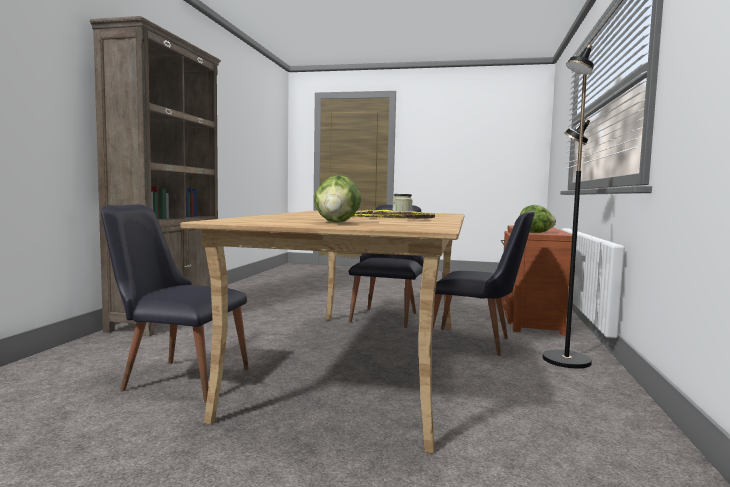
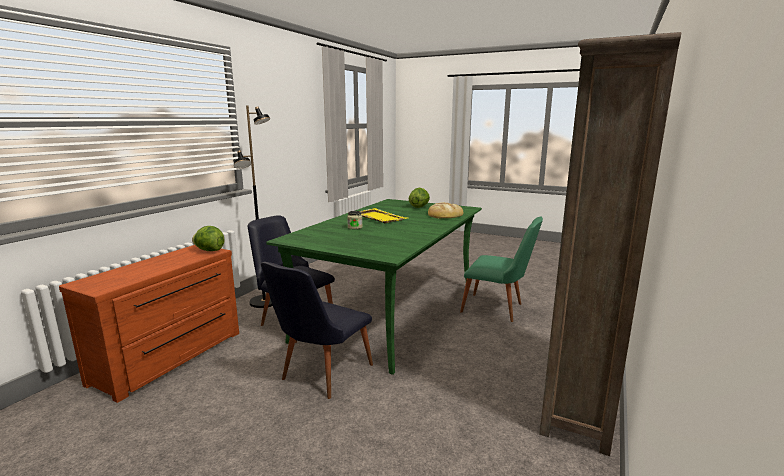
camera: 165 degrees left, 10 degrees up
(177, 378) = (498, 309): black chair -> green chair
(279, 218) = (444, 214): none -> bread
(360, 362) = (391, 311): beige dining table -> green dining table

